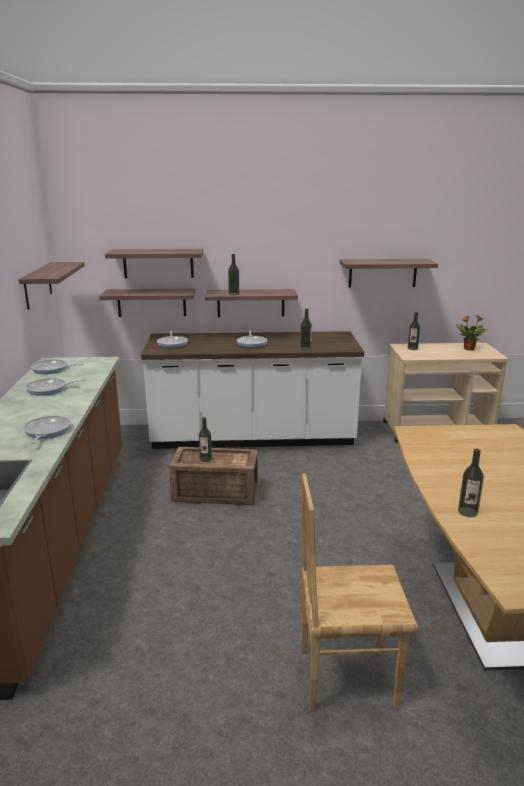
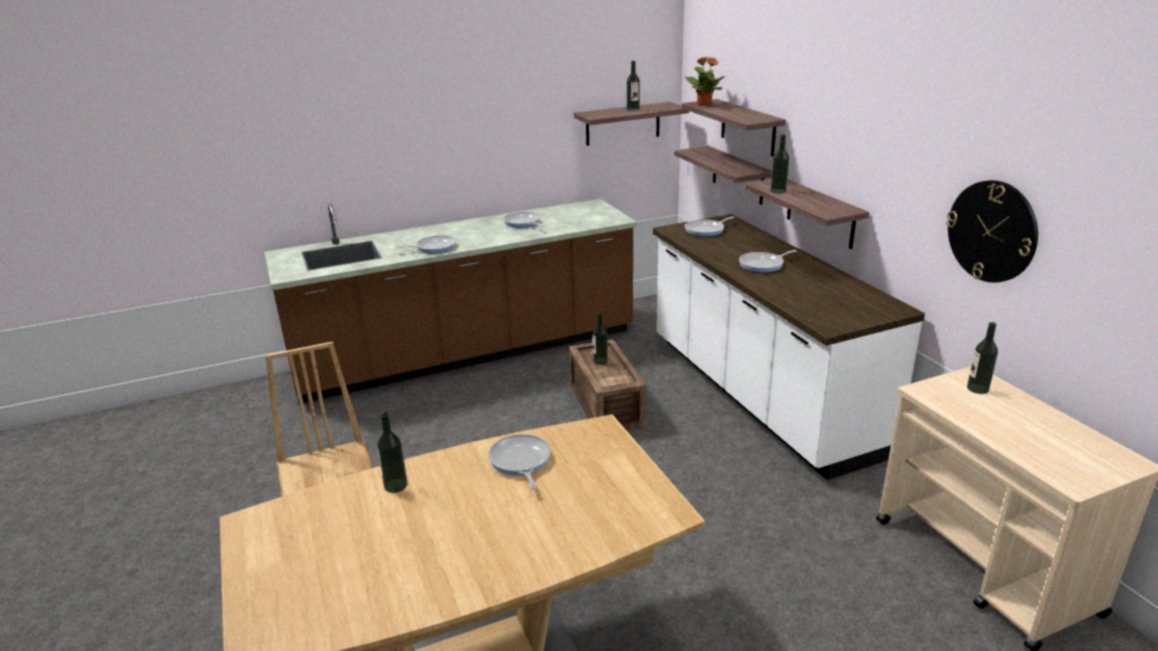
camera: 70 degrees right, 5 degrees up
(52, 369) = (572, 210): frying pan -> frying pan (520, 461)
(305, 348) = (783, 297): bottle -> bottle (633, 109)
(382, 273) = (992, 231): shelf -> wall clock
(468, 349) = (1071, 447): potted plant -> potted plant (704, 104)

